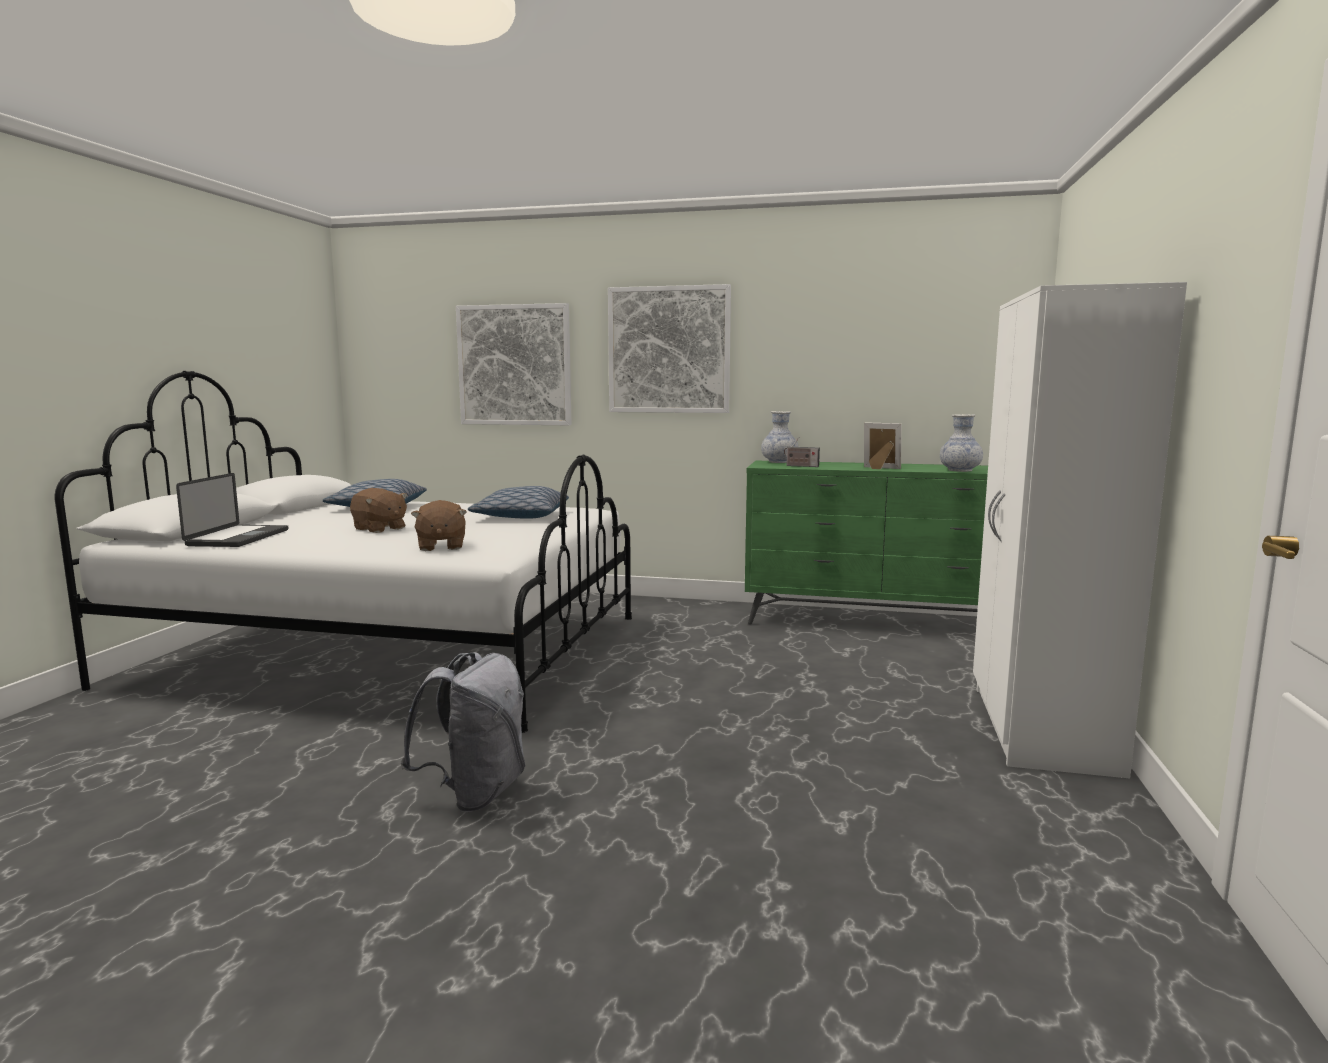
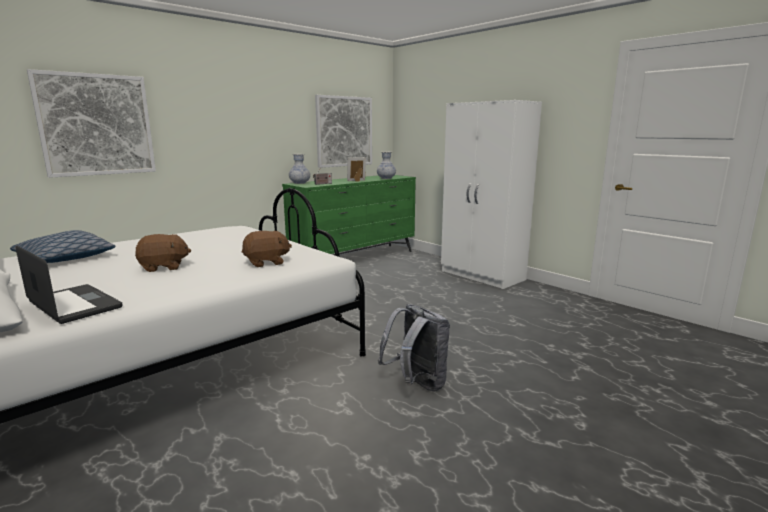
camera: 55 degrees left, 5 degrees up
(441, 546) = (266, 262): brown plush toy -> brown plush toy turned 45 degrees counterclockwise
(520, 516) = (216, 239): pillow -> none
(669, 350) = (222, 115): picture -> picture (344, 131)

